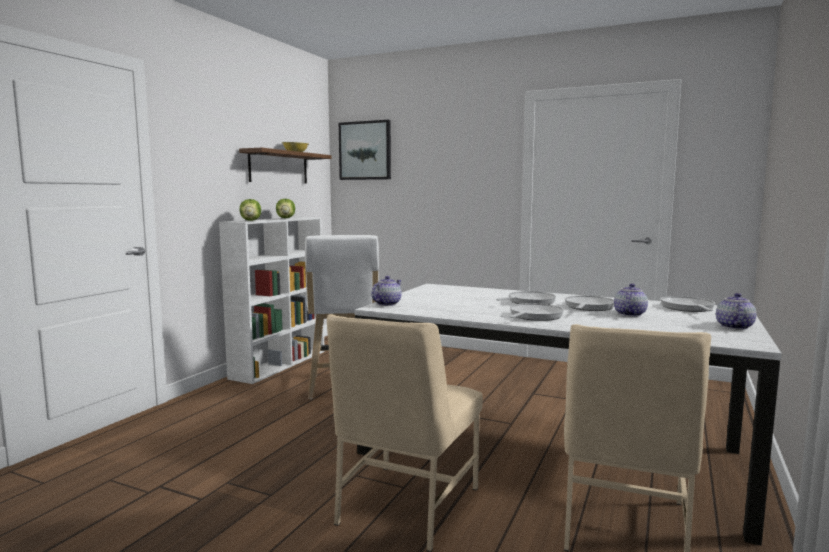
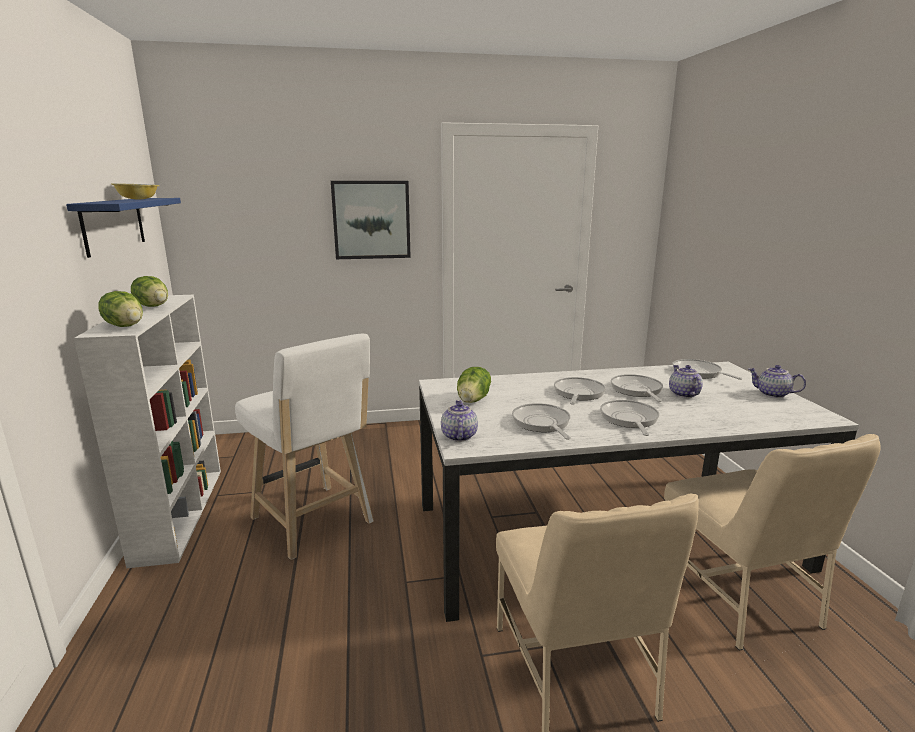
camera: 35 degrees left, 10 degrees up
(278, 167) = (114, 224): brown shelf -> blue shelf
(365, 150) = (220, 187): picture -> picture (371, 220)
(439, 294) = (474, 400): none -> lettuce
(458, 308) = (542, 423): none -> frying pan
(733, 327) = (772, 394): teapot -> teapot turned 45 degrees counterclockwise

